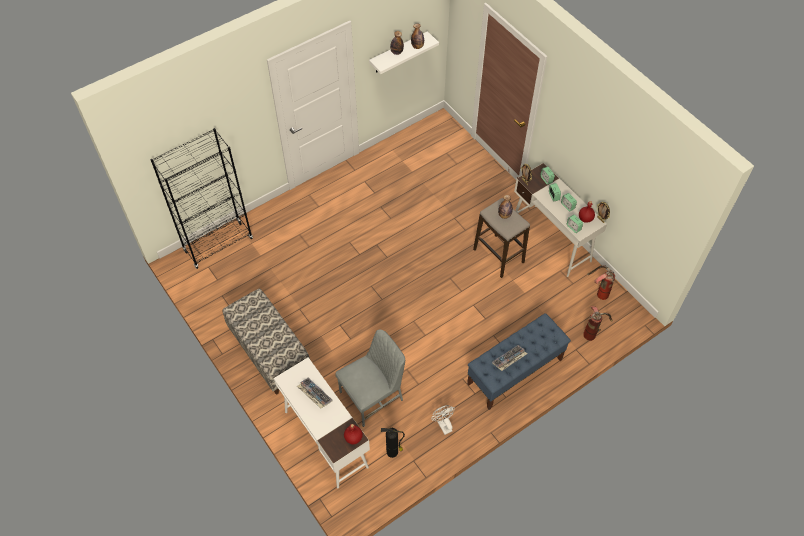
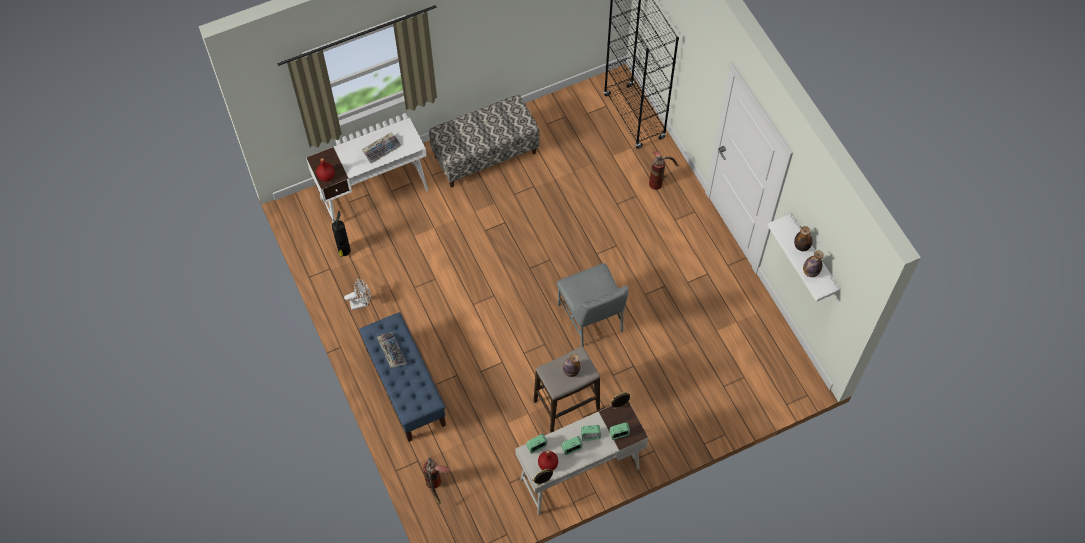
camera: 100 degrees right, 5 degrees up
(373, 396) = (411, 242): grey chair -> grey chair (591, 318)
(598, 292) = (490, 509): fire extinguisher -> fire extinguisher (659, 180)

